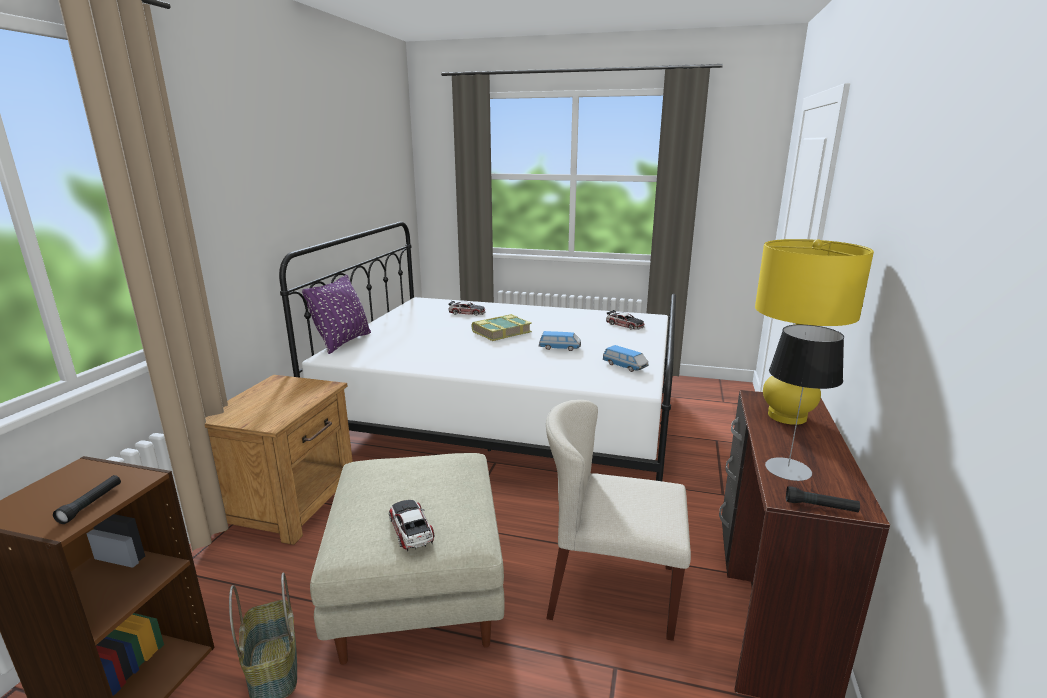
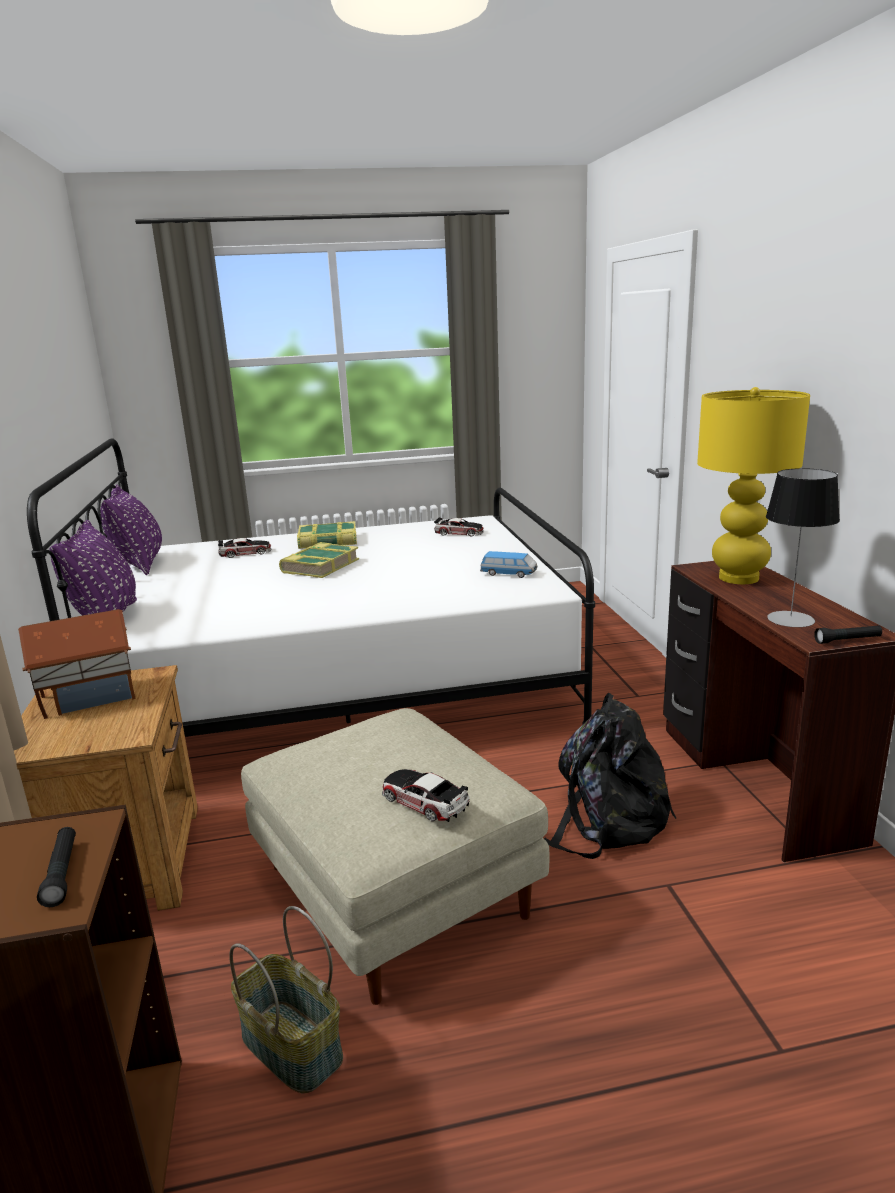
camera: 25 degrees left, 0 degrees up
(280, 391) = (88, 697): none -> toy house
(400, 308) = (139, 564): none -> purple pillow
(527, 314) = (328, 541): none -> book
(559, 348) = (413, 570): toy car -> none
(611, 591) = (607, 819): beige chair -> black backpack

